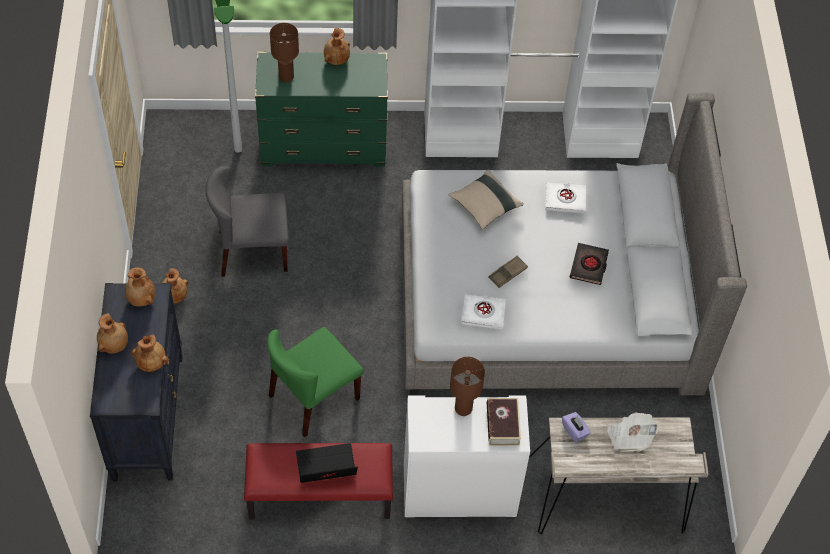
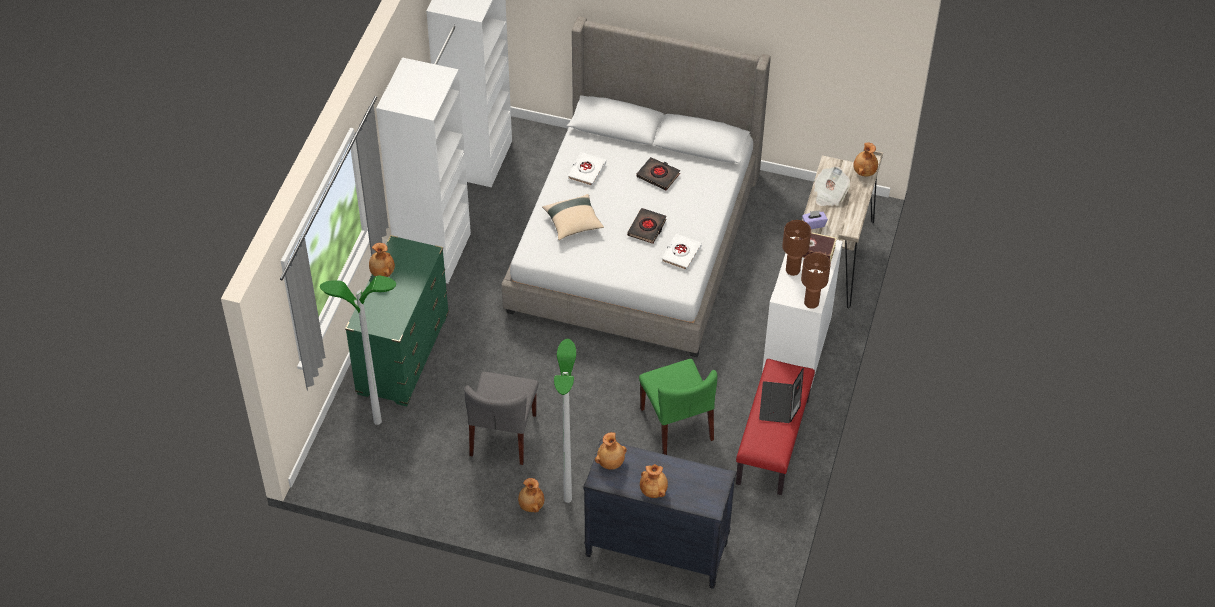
camera: 70 degrees left, 5 degrees down
(151, 362) = (681, 467): brown vase -> brown vase (864, 171)
(190, 325) = (568, 499): none -> floor lamp
(286, 77) = (387, 313): brown table lamp -> brown table lamp (811, 303)
(507, 273) = (647, 228): brown tray -> black book

